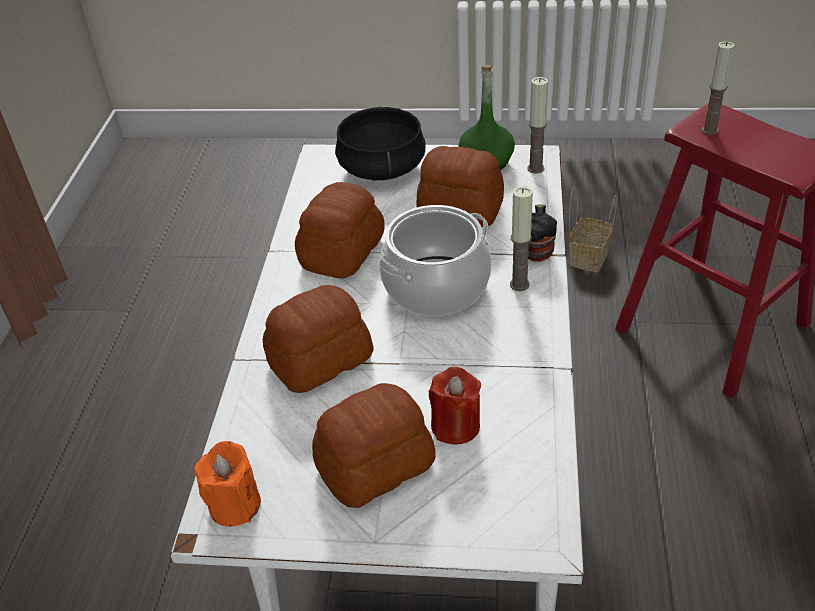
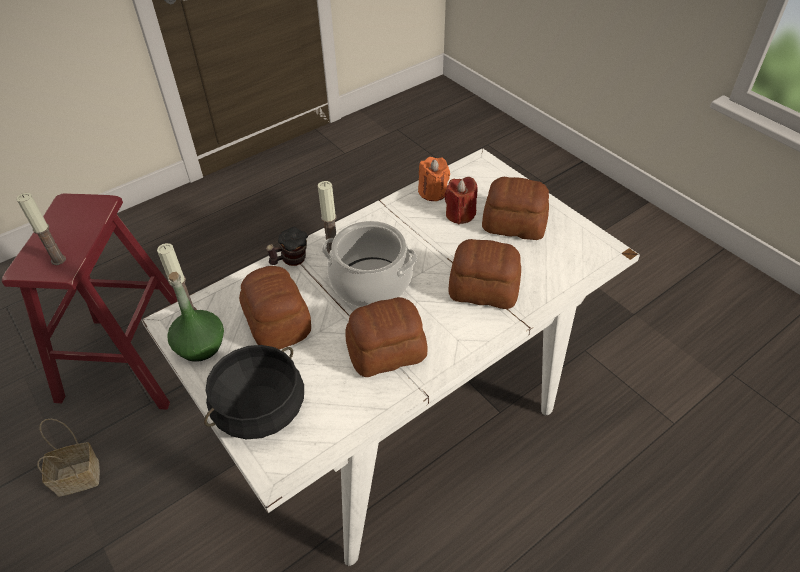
camera: 135 degrees left, 5 degrees up
(235, 505) = (594, 252): orange candle -> orange candle (433, 192)

